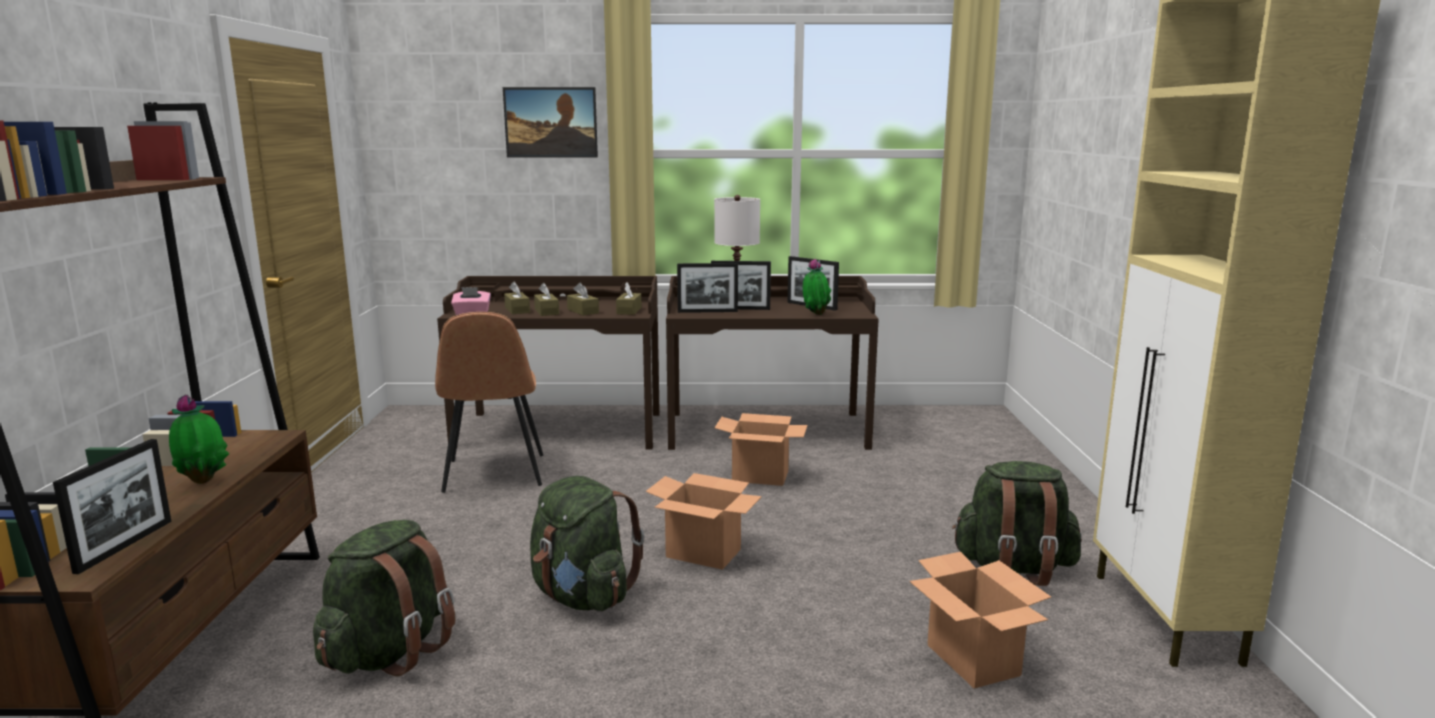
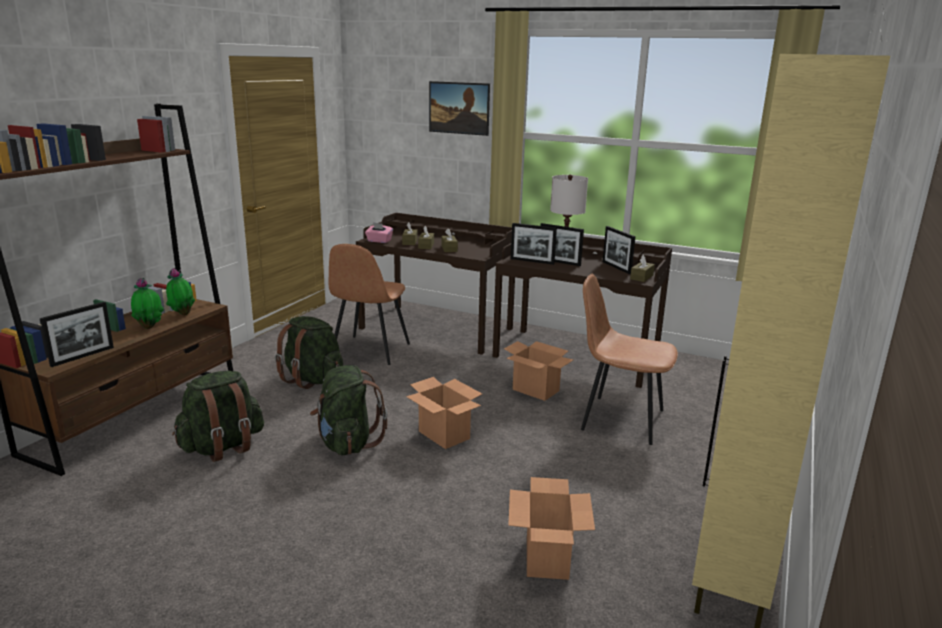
camera: 25 degrees right, 5 degrees up
(629, 310) = (479, 252): brown tissue box -> brown tissue box (641, 277)
(815, 315) = (607, 275): potted plant -> potted plant (182, 314)
(886, 487) = (620, 419): none -> brown chair
(1013, 569) = (650, 505): green backpack -> green backpack (312, 380)

